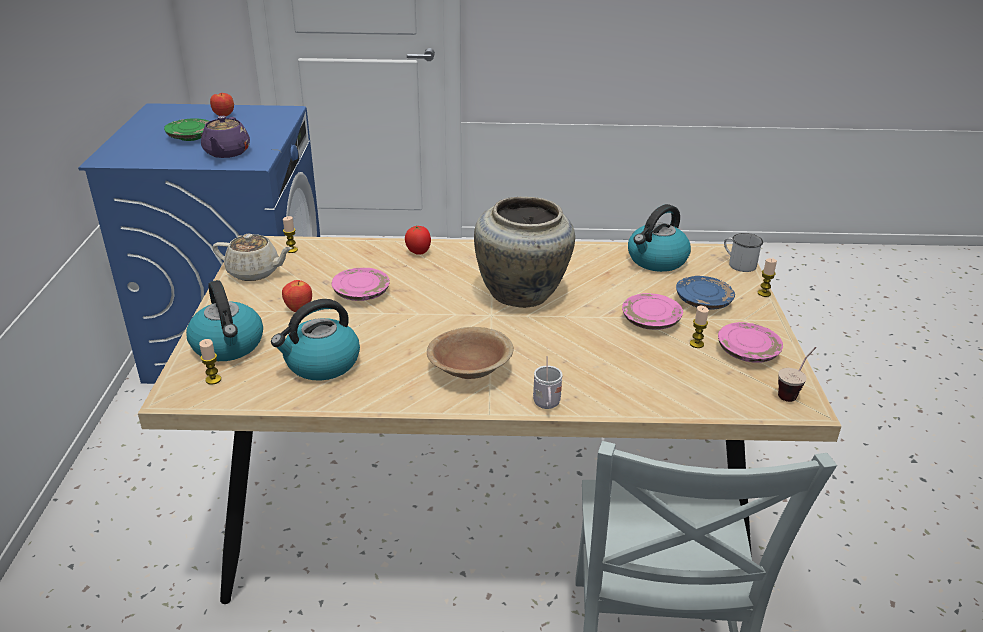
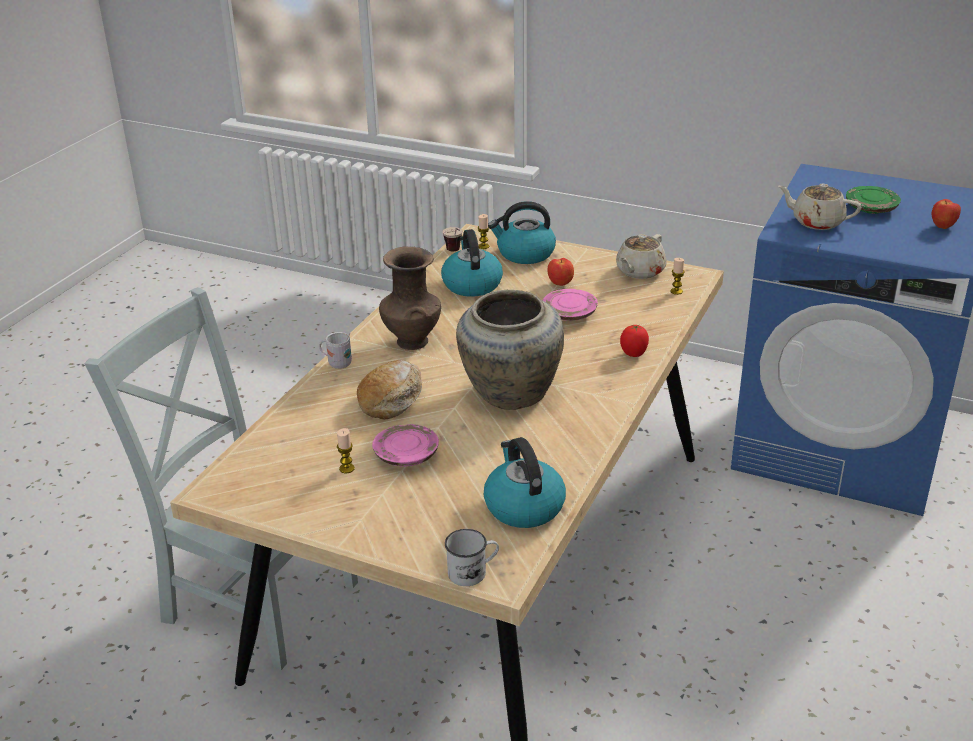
camera: 115 degrees right, 0 degrees up
(226, 152) = (816, 222): purple teapot -> beige teapot
(469, 370) = (411, 341): brown bowl -> brown vase
(579, 351) = (391, 398): none -> bread
(703, 301) = (413, 505): blue plate -> none
(747, 352) = (308, 495): pink plate -> none
(764, 293) = (395, 560): candle -> none
(793, 392) = (231, 495): cup -> cup (455, 252)

